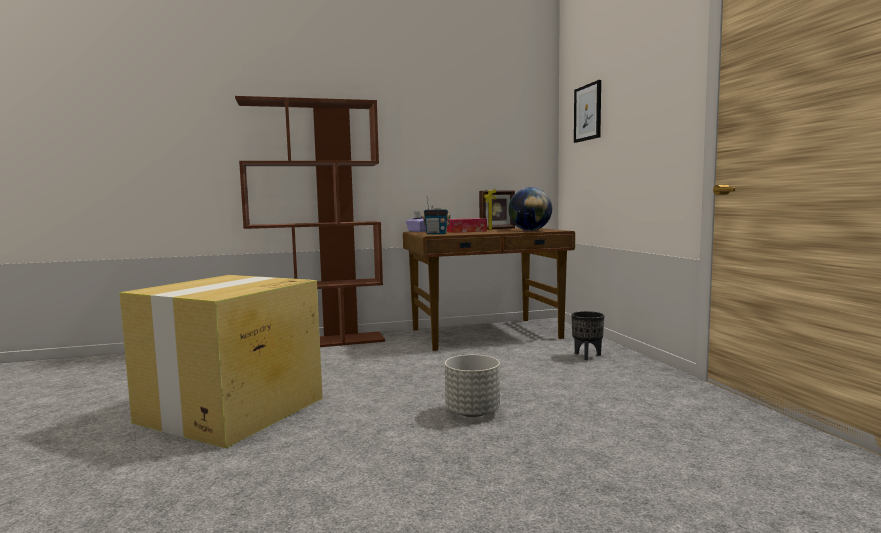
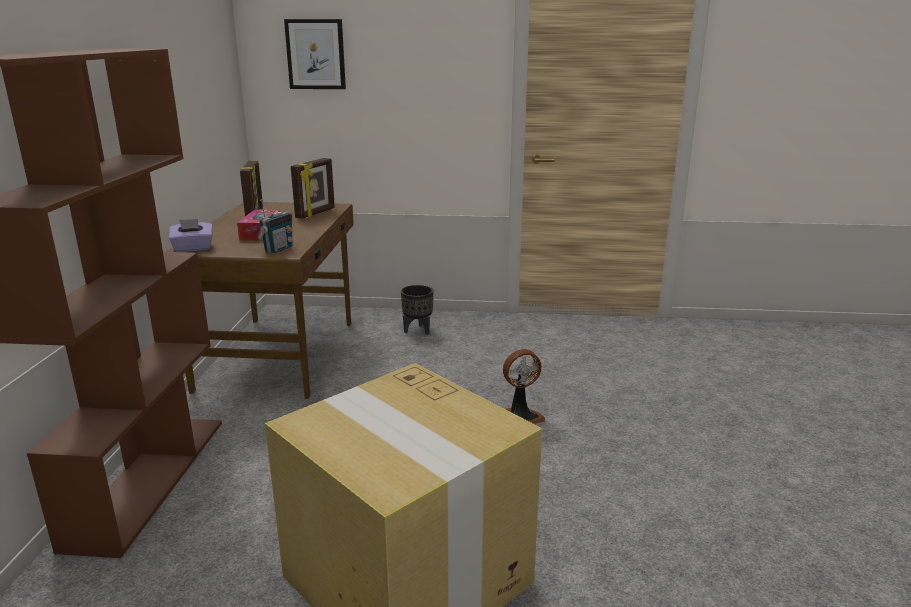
camera: 70 degrees left, 15 degrees up
(473, 412) = (521, 416): grey planter -> fan
(530, 230) = (316, 213): globe -> picture frame

